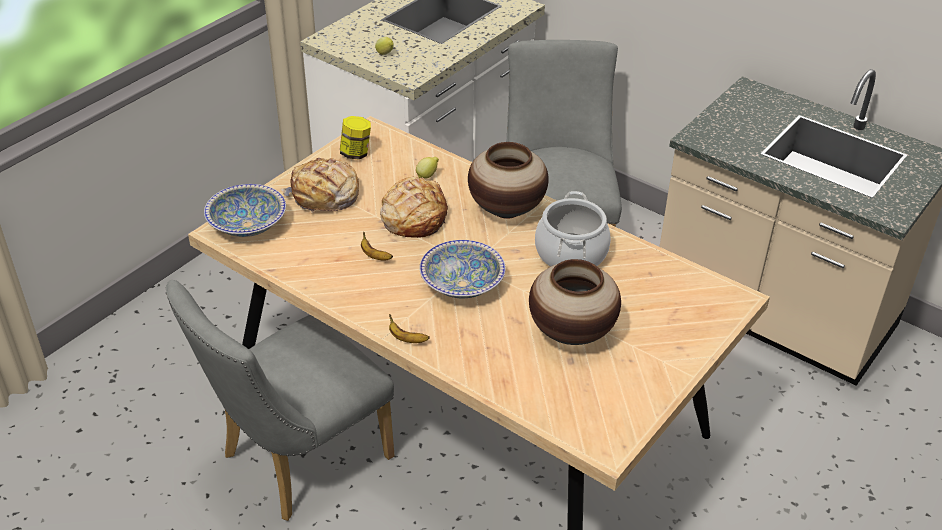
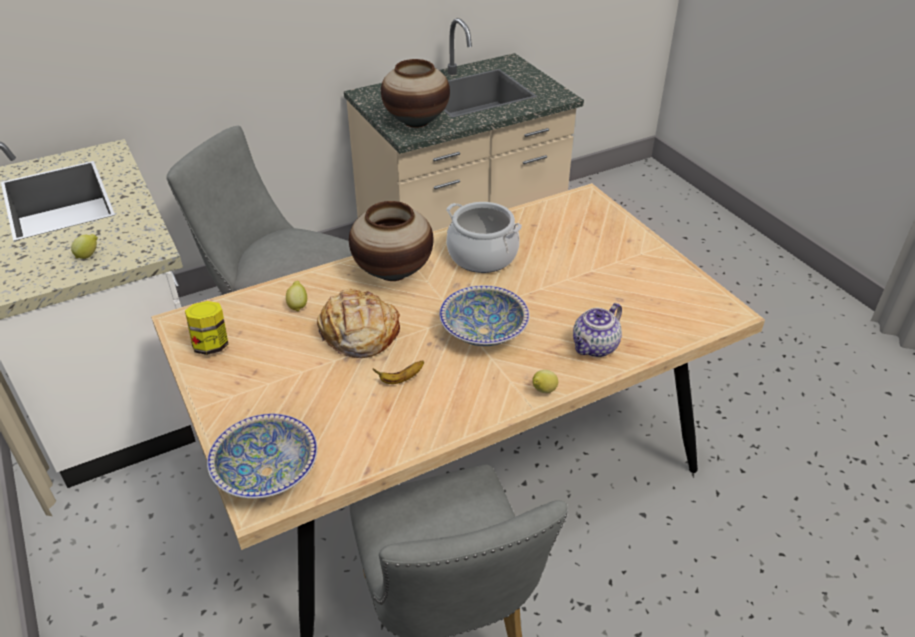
camera: 65 degrees left, 0 degrees up
(325, 196) = (267, 390): bread -> none
(406, 339) = (543, 391): banana -> lemon
(485, 358) = (594, 347): none -> teapot
(572, 333) = (585, 287): vase -> vase (416, 121)

